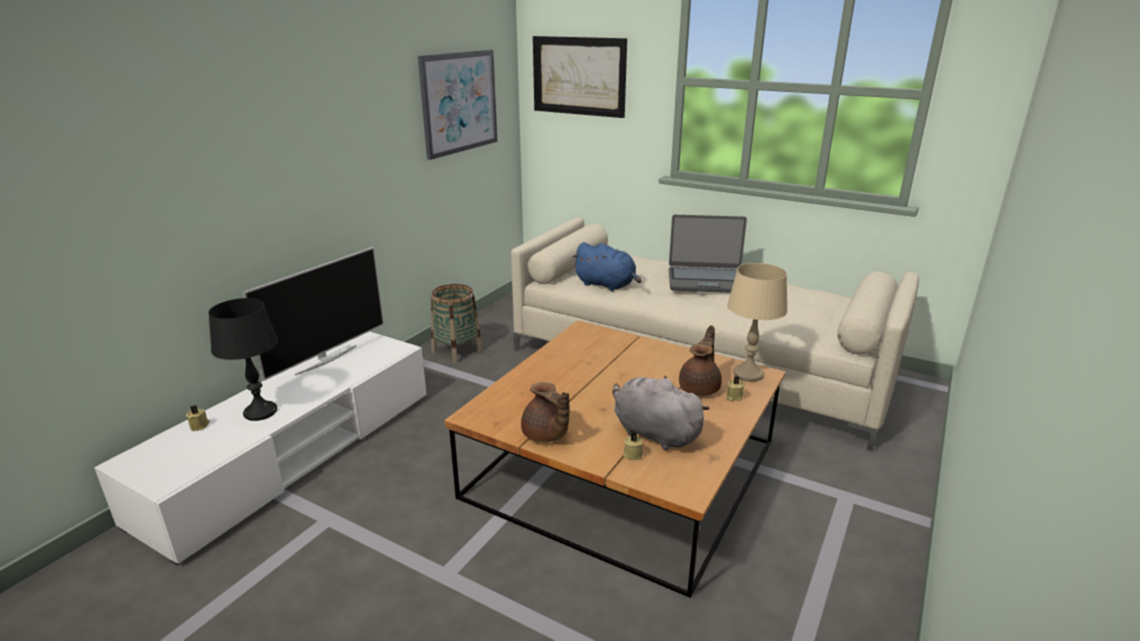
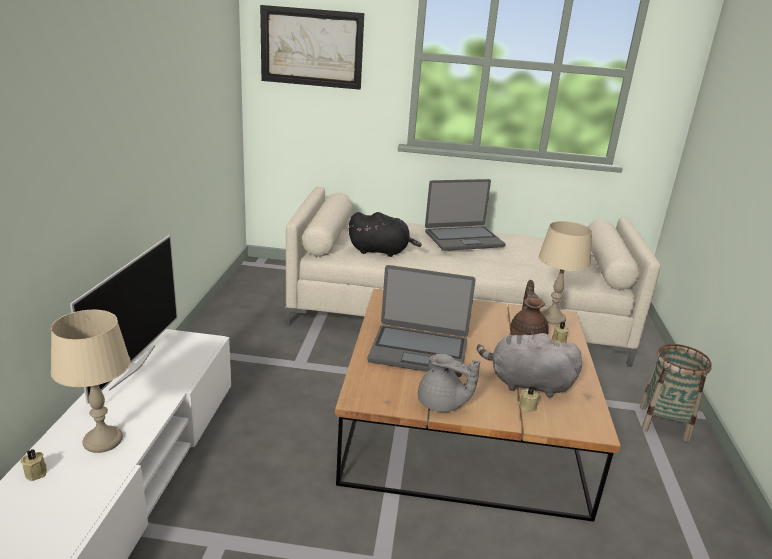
camera: 25 degrees left, 0 degrees up
(261, 412) = (103, 440): black table lamp -> beige table lamp
(457, 351) = (227, 334): basket -> basket (663, 423)
(459, 102) = (205, 73): picture -> none
(546, 435) = (442, 404): brown teapot -> grey teapot
(569, 383) = (418, 351): none -> laptop
(607, 285) = (381, 251): blue plush toy -> black plush toy

